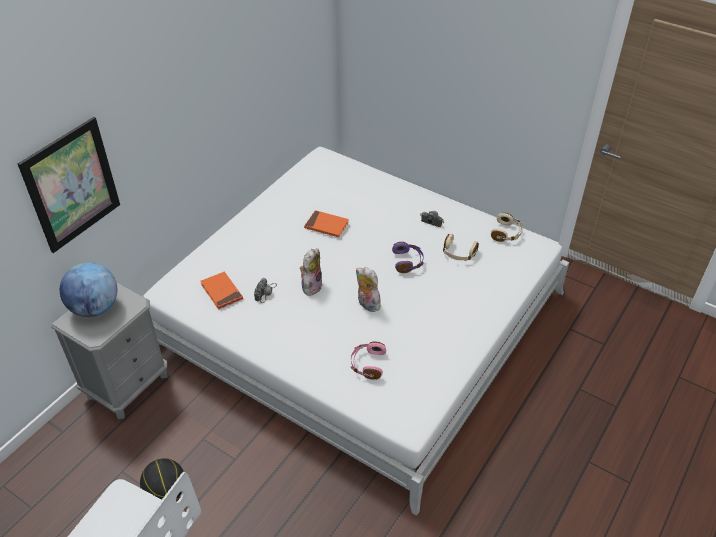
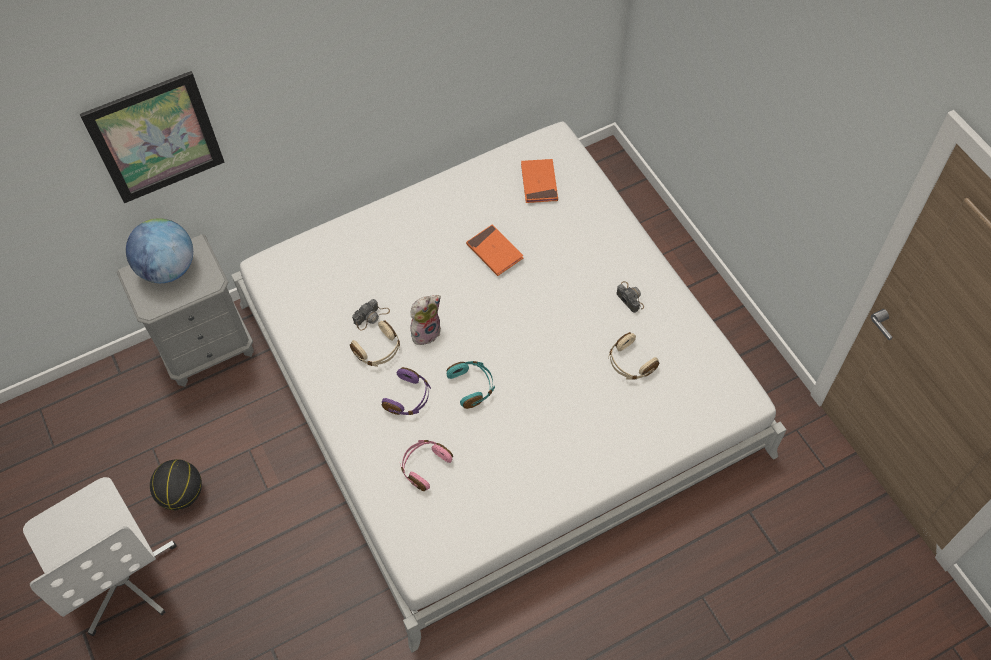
camera: 30 degrees right, 15 degrees up
(221, 292) = (325, 294): orange book -> orange book (539, 183)
(367, 304) = (472, 386): plush toy -> turquoise headphones
(408, 262) = (559, 348): purple headphones -> purple headphones (408, 398)
(506, 233) = (713, 360): beige headphones -> beige headphones (378, 350)

